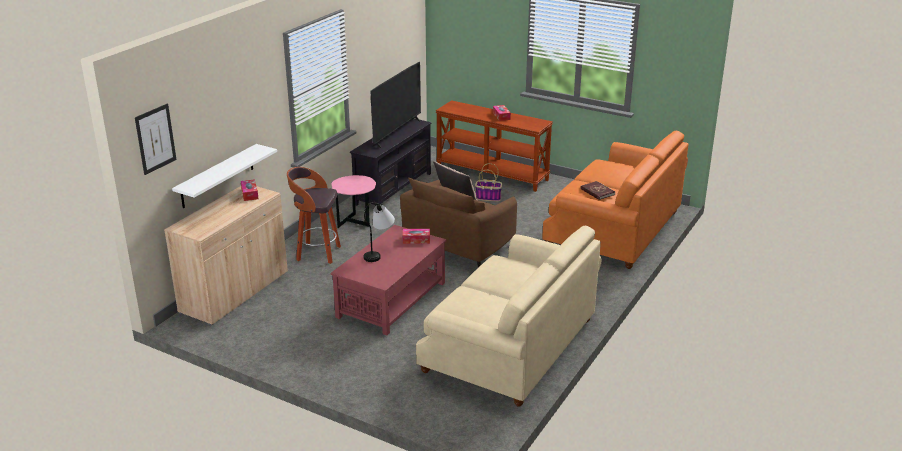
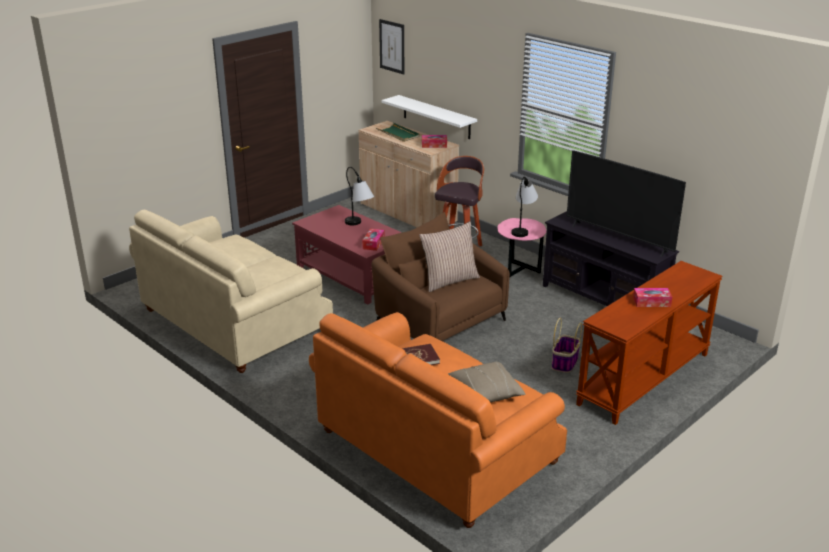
camera: 105 degrees right, 0 degrees up
(216, 216) = (398, 134): none -> green tray
(354, 183) = (523, 228): none -> table lamp
(615, 169) = (485, 393): none -> beige pillow

